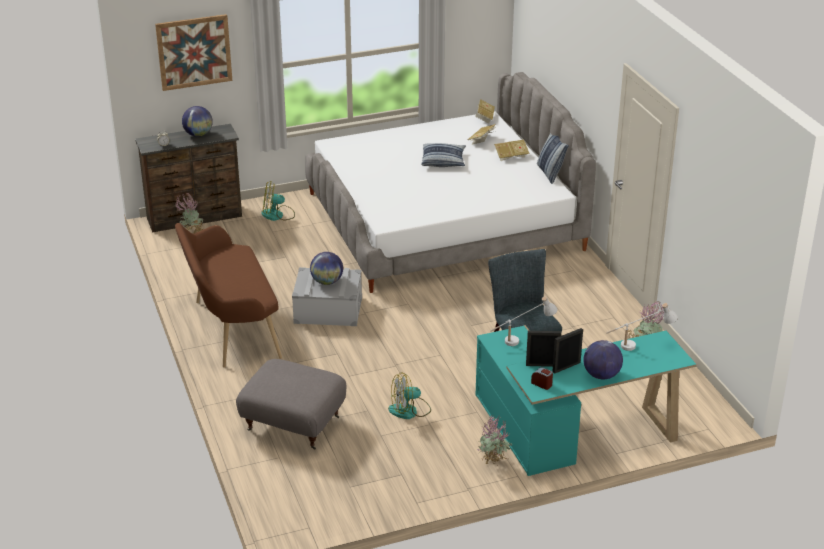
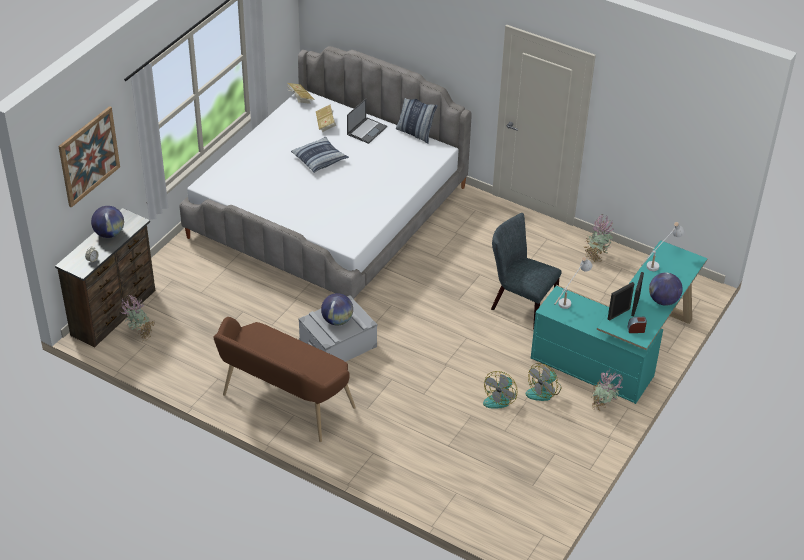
camera: 40 degrees left, 10 degrees up
(277, 215) = (185, 273): fan -> fan (544, 391)
(292, 425) = (433, 460): grey ottoman -> none
(511, 156) = (367, 130): book -> laptop

